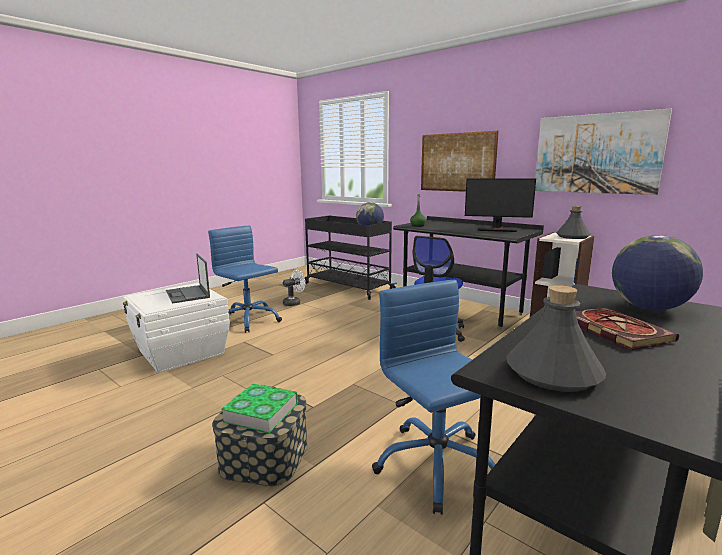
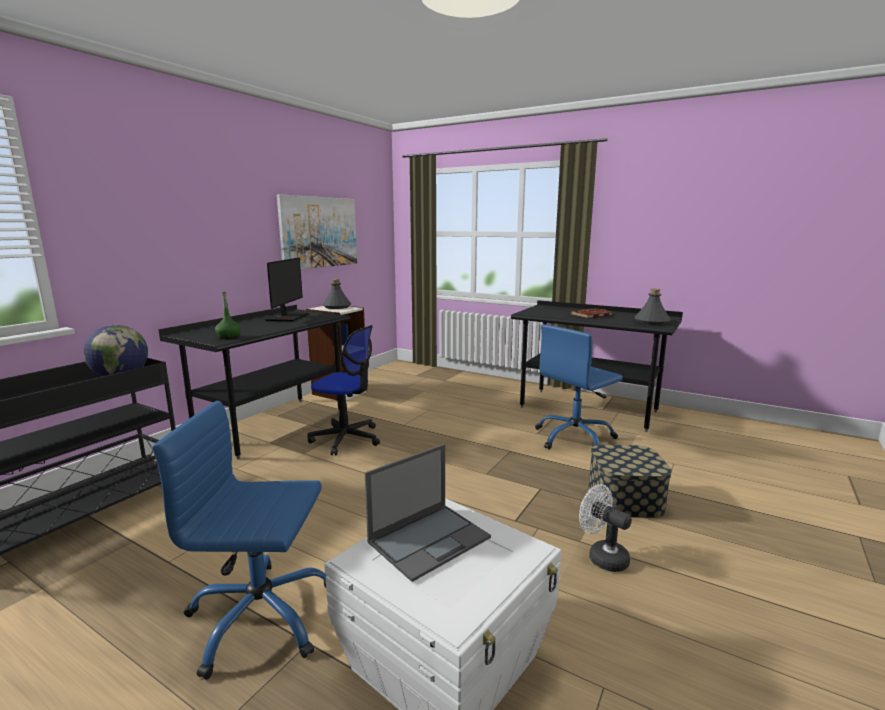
camera: 100 degrees left, 0 degrees up
(248, 320) = (261, 617): blue office chair -> blue office chair turned 60 degrees clockwise
(261, 412) = (631, 458): book -> none
(294, 303) = (158, 573): white fan -> white fan (602, 556)
(457, 162) = (190, 243): picture -> none
(649, 308) = (550, 310): globe -> none

